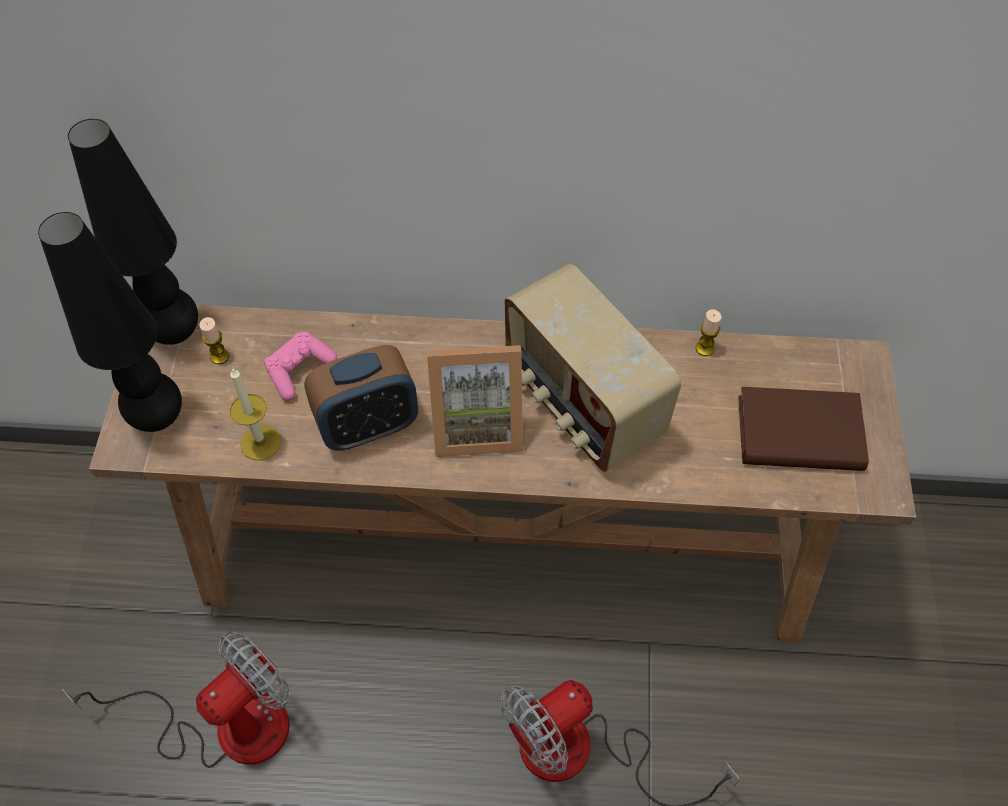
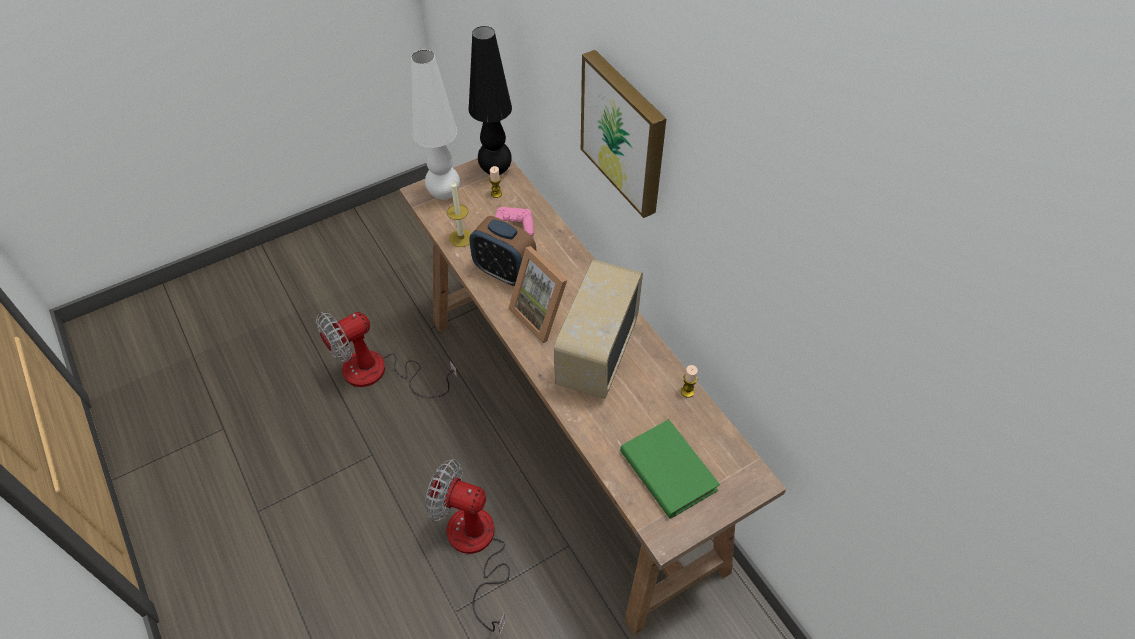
camera: 55 degrees right, 5 degrees down
(158, 417) = (444, 194): black table lamp -> white table lamp
(226, 725) = (379, 373): fan -> fan turned 135 degrees clockwise
(463, 100) = (625, 132): none -> picture
(799, 434) = (668, 471): brown book -> green book

